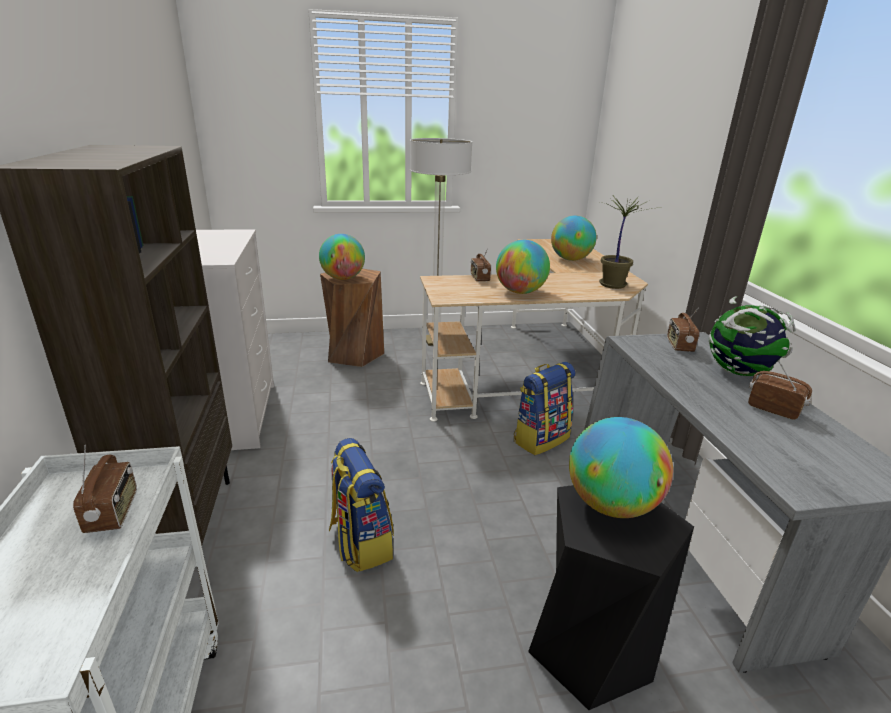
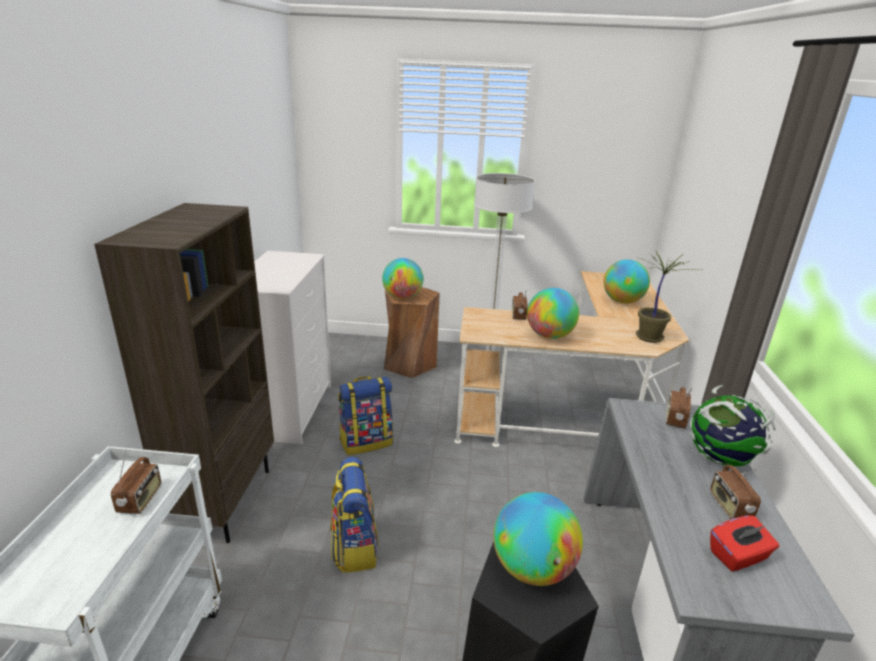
camera: 15 degrees right, 0 degrees up
(540, 439) = (551, 478): backpack -> backpack (366, 442)
(773, 409) = (729, 506): radio -> radio turned 150 degrees counterclockwise
(810, 449) = (738, 556): none -> red tissue box

